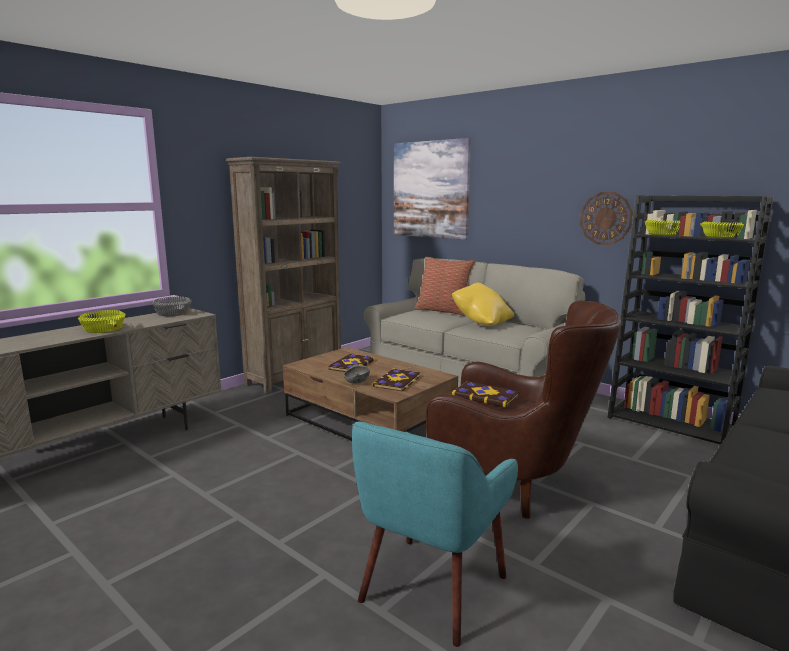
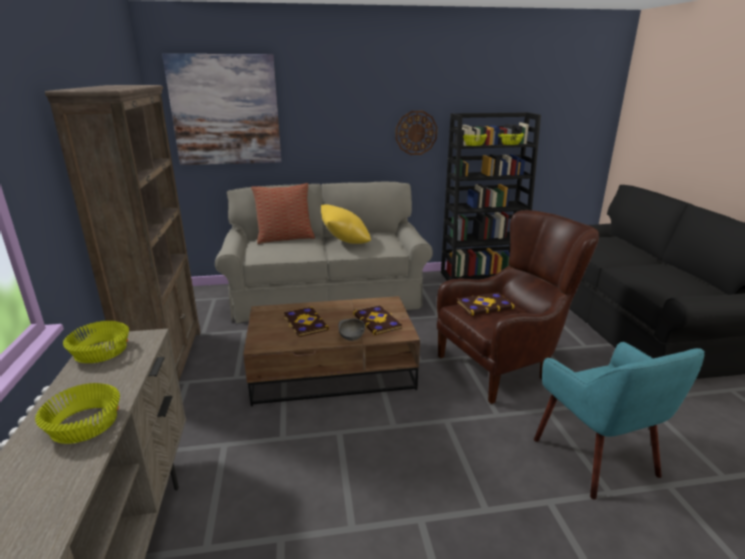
camera: 50 degrees left, 10 degrees up
(173, 313) = (102, 351): grey bowl -> yellow bowl

